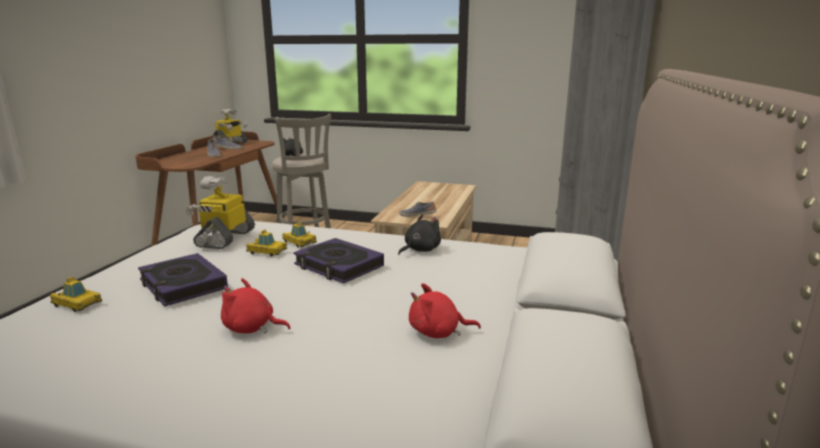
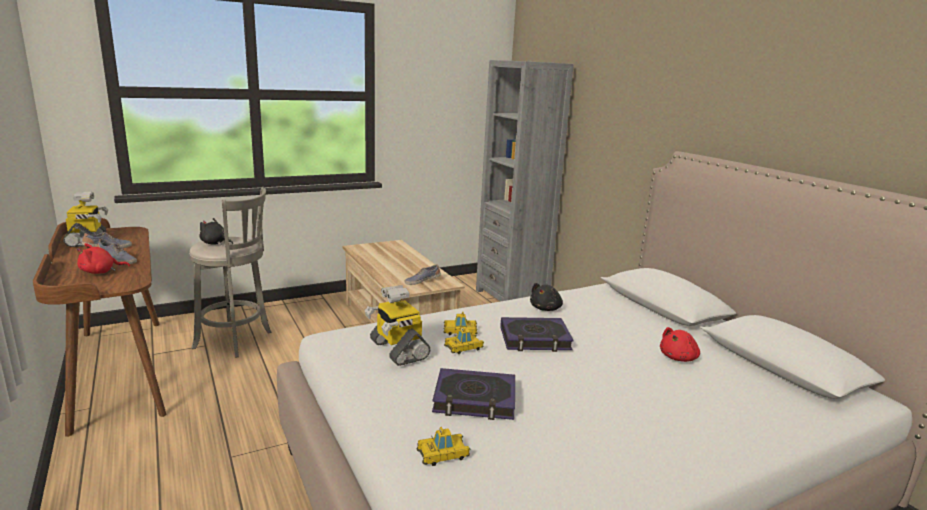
camera: 45 degrees left, 0 degrees up
(251, 328) = (599, 403): red plush toy -> red plush toy (100, 272)
(420, 250) = (546, 308): black plush toy -> black plush toy turned 150 degrees counterclockwise

